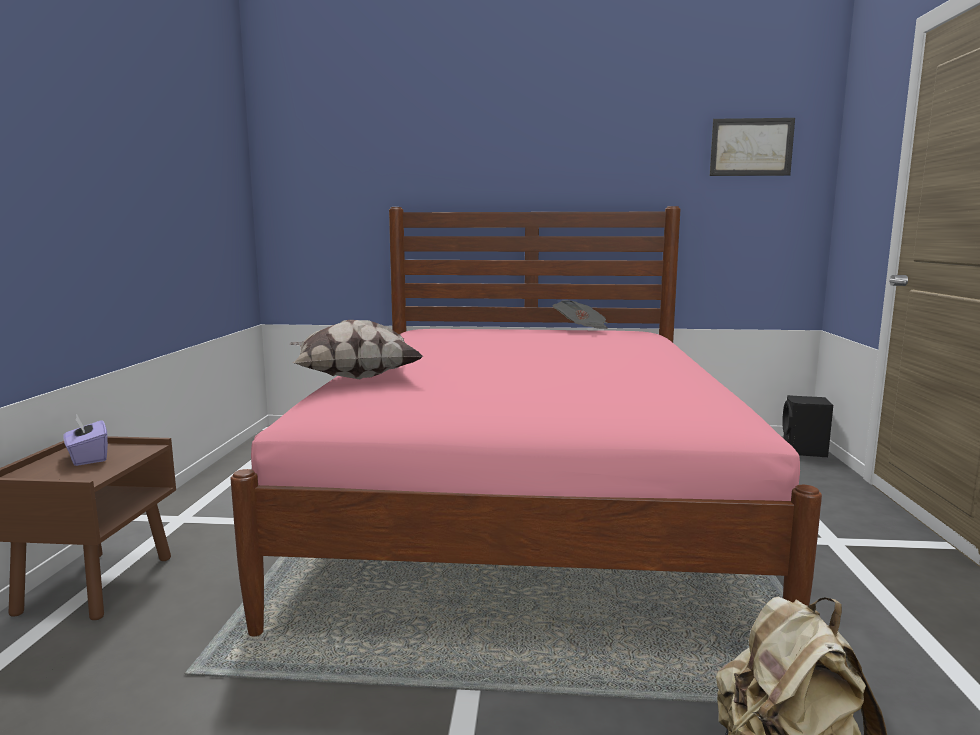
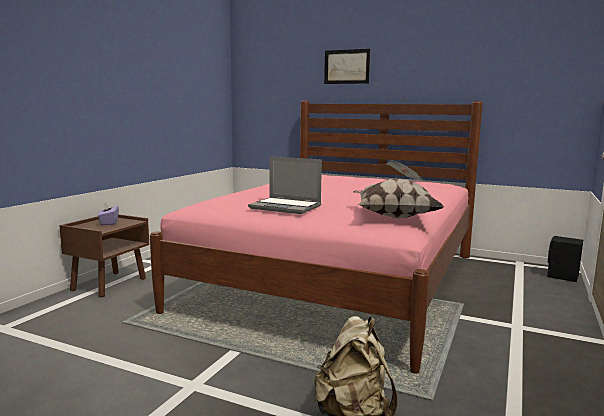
camera: 20 degrees right, 0 degrees up
(353, 377) = (231, 194): pillow -> pillow (393, 217)
(499, 395) = (286, 207): none -> laptop
(751, 147) = (538, 60): picture -> picture (346, 66)

